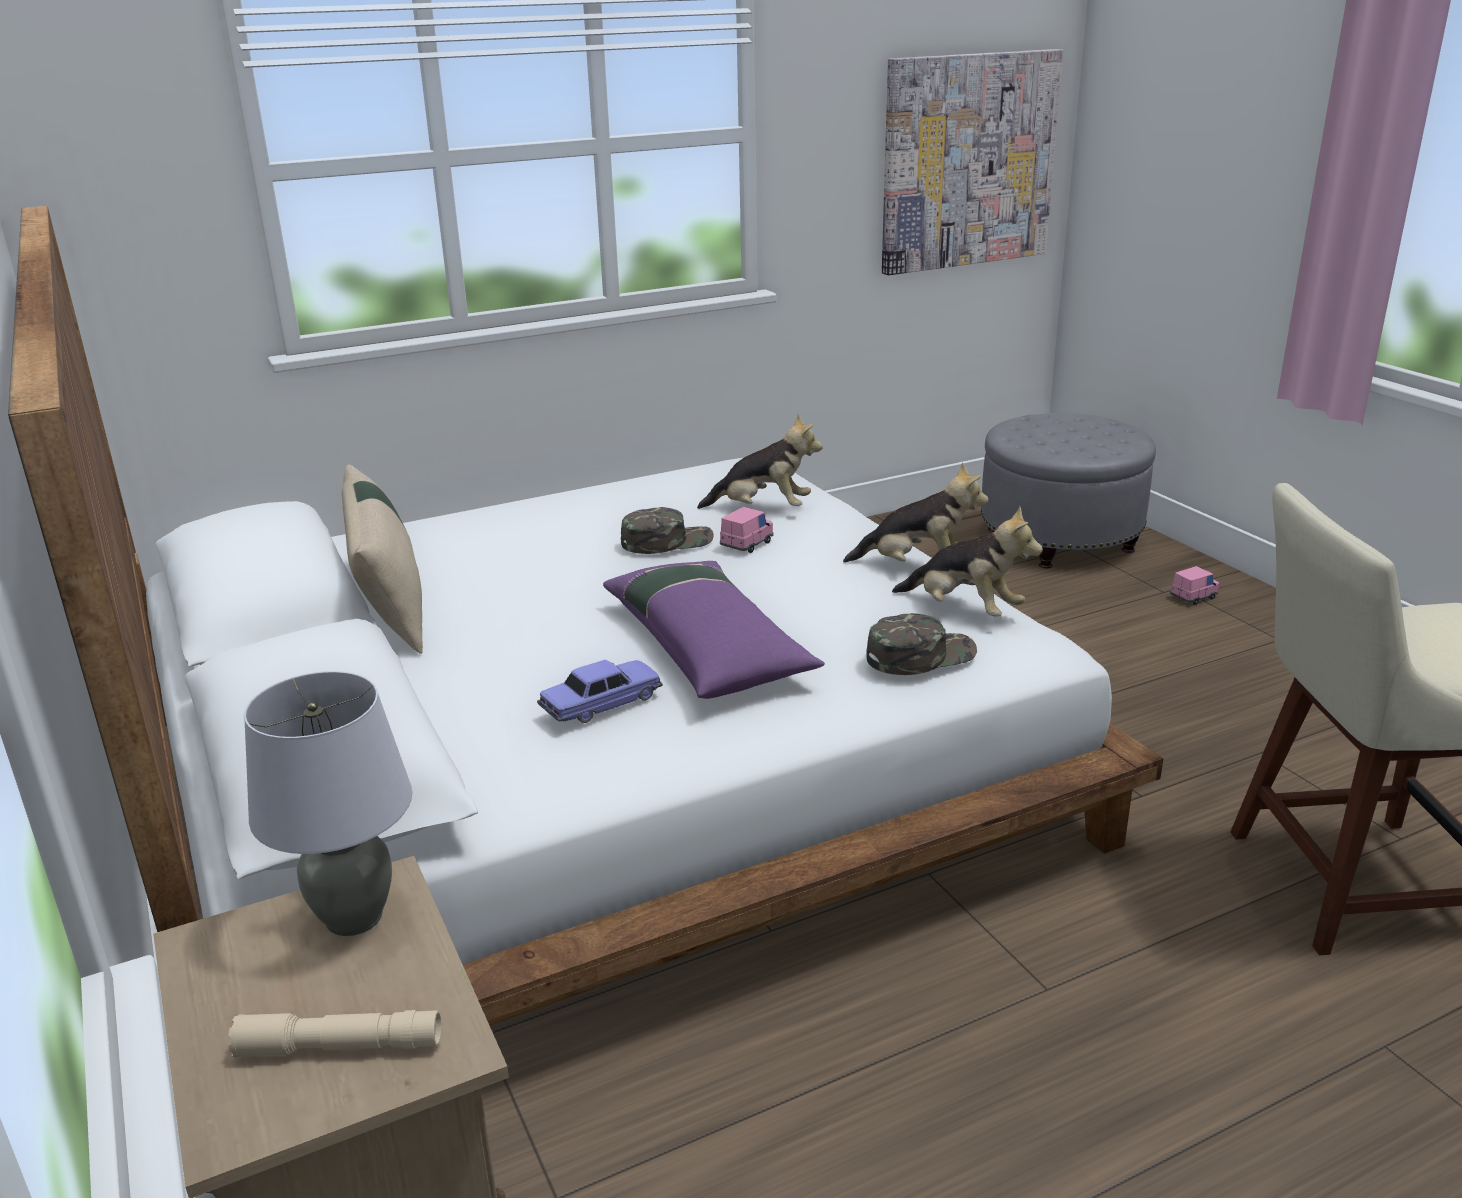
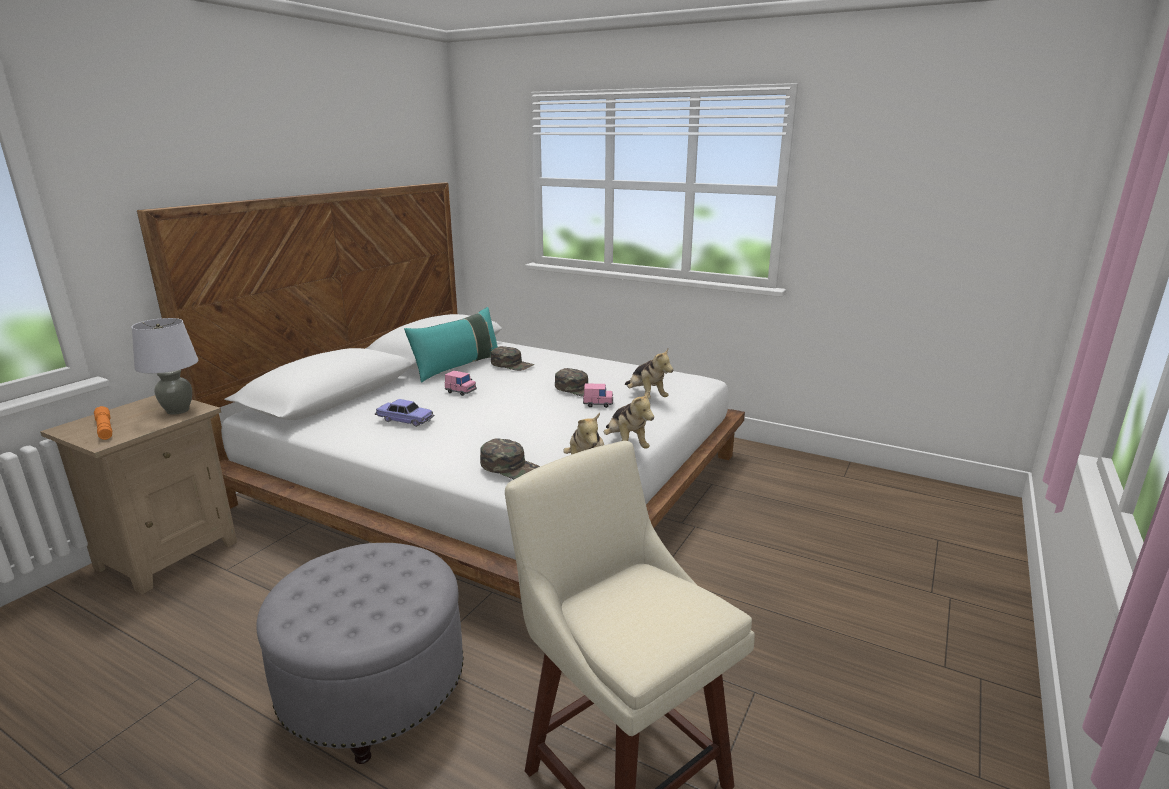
camera: 55 degrees right, 5 degrees down
(340, 1047) = (105, 429): beige flashlight -> orange flashlight
(390, 605) = (458, 367): beige pillow -> turquoise pillow
(471, 558) = (512, 364): none -> green cap
(708, 646) = (477, 424): purple pillow -> none
(968, 161) = (967, 232): picture -> none
(1059, 539) = (935, 529): grey ottoman -> grey ottoman (374, 693)
(1193, 597) = (946, 607): pink toy car -> pink toy car (460, 391)

